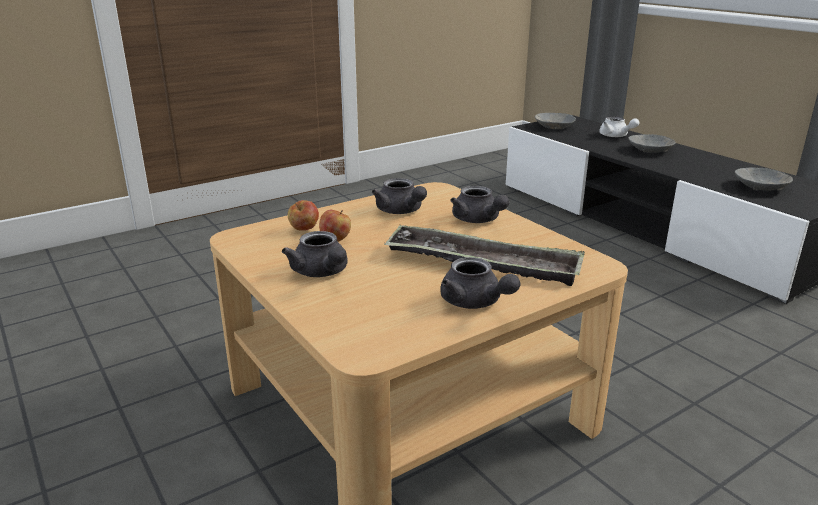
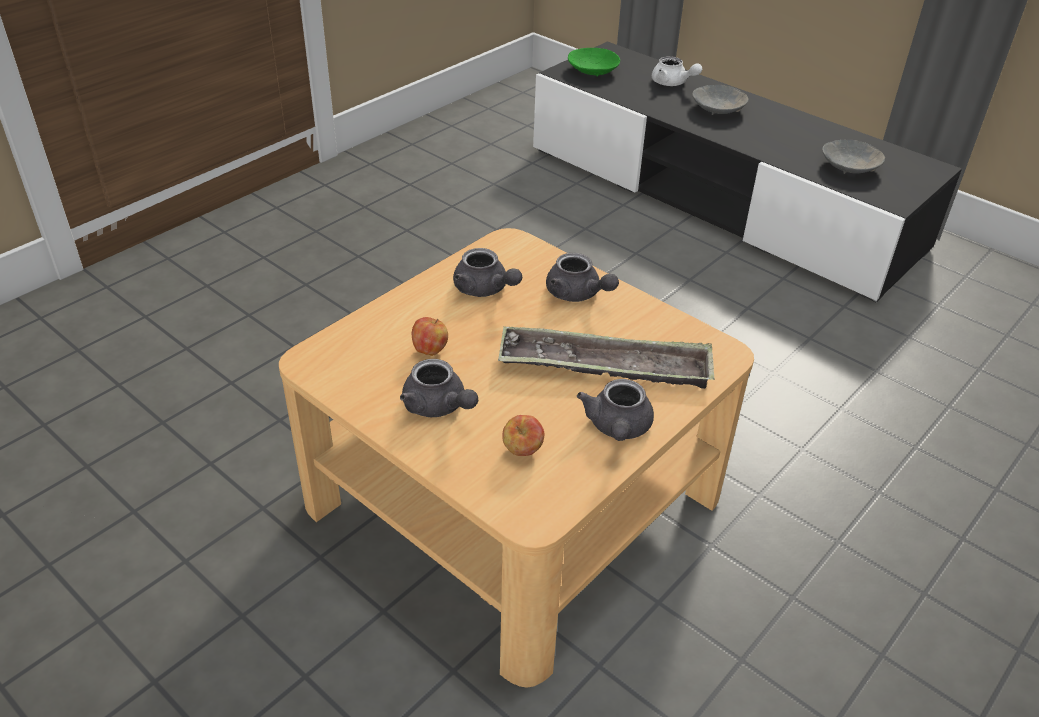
camera: 15 degrees left, 15 degrees up
(304, 230) = (386, 338): apple -> apple (522, 450)
(475, 303) = (617, 428): grey teapot -> grey teapot turned 60 degrees clockwise
(553, 127) = (592, 70): grey bowl -> green bowl

